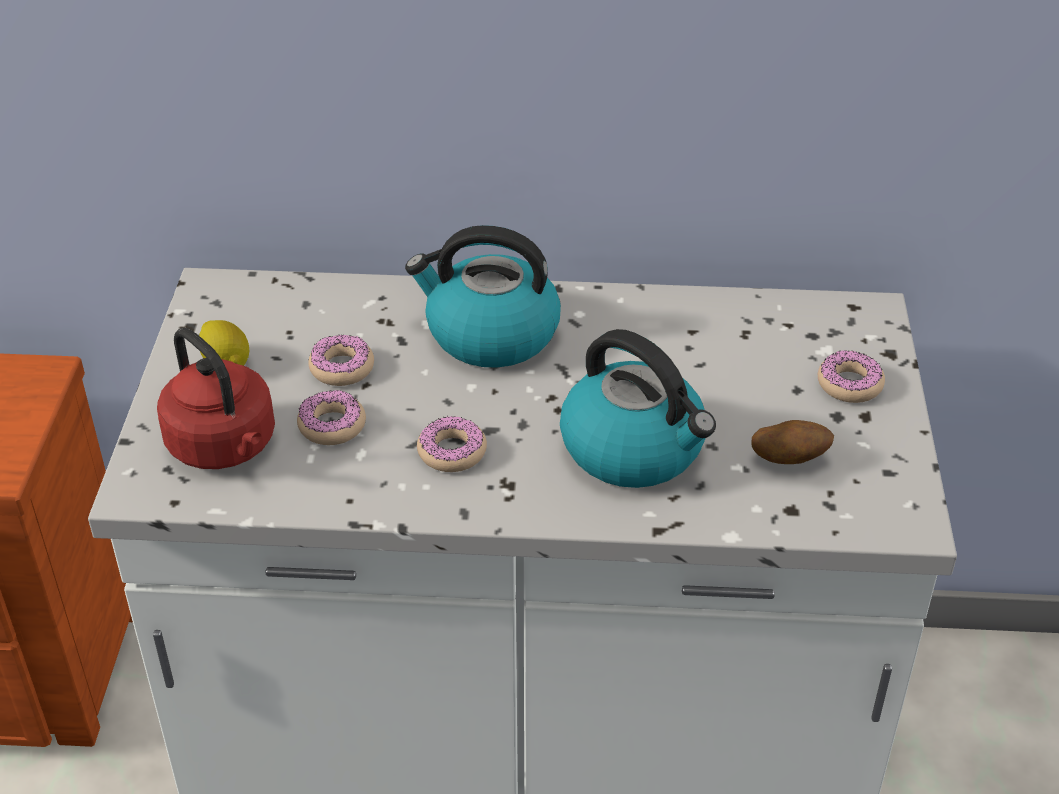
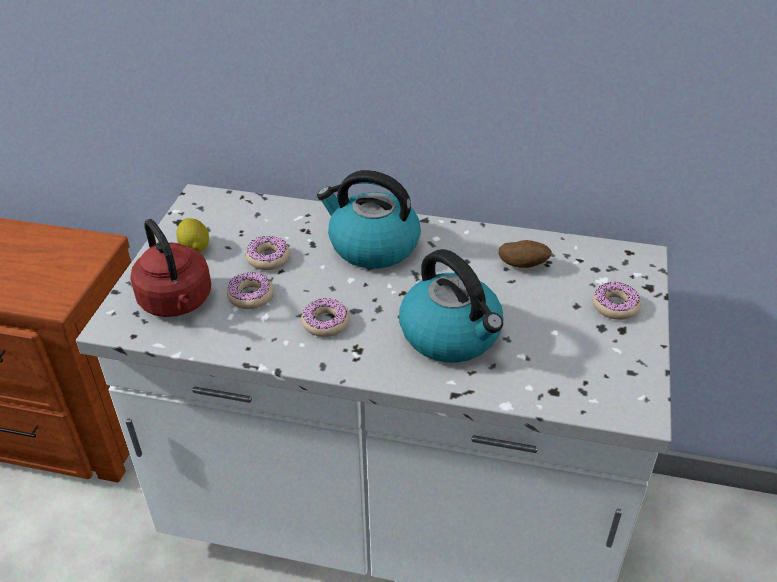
camera: 10 degrees right, 0 degrees up
(789, 459) = (560, 354): potato -> potato (523, 265)

